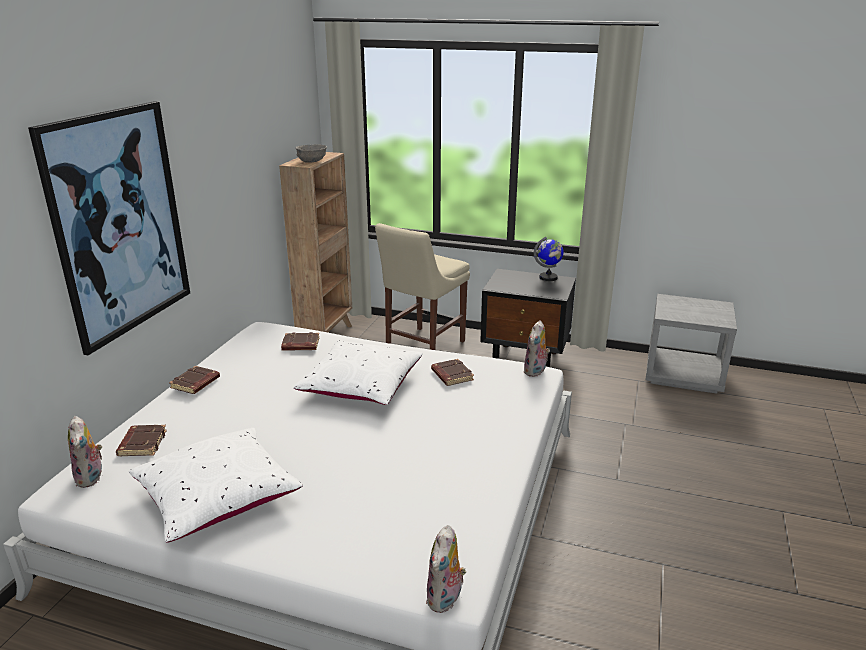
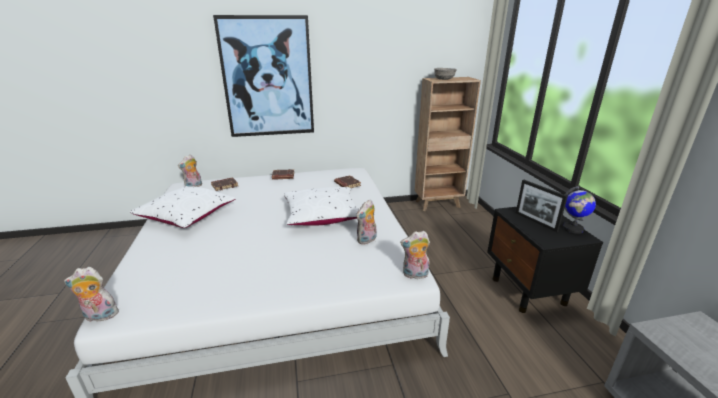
camera: 60 degrees right, 0 degrees up
(422, 347) = (474, 240): beige chair -> none
(451, 375) = (367, 240): brown book -> plush toy
(523, 285) = (535, 221): none -> picture frame

